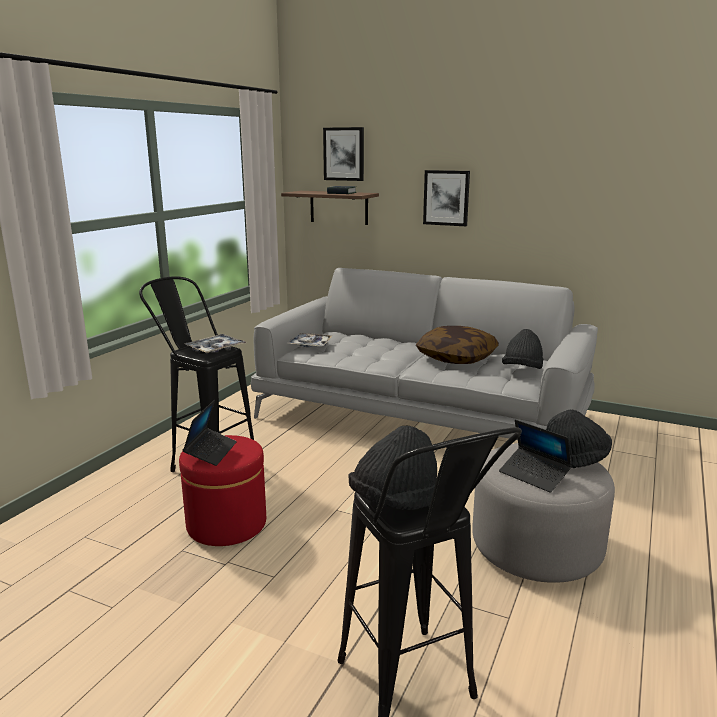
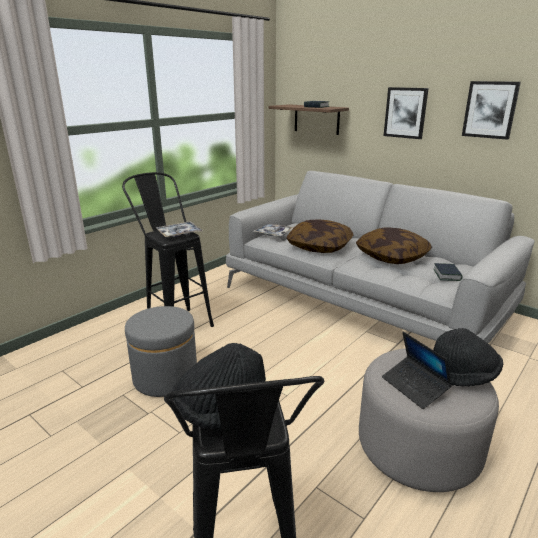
camera: 15 degrees right, 5 degrees up
(211, 452) = (151, 320): laptop -> none
(226, 524) = (165, 377): red ottoman -> grey ottoman
(344, 154) = (323, 73): picture -> picture (490, 110)
(371, 354) = (319, 246): none -> pillow
(522, 370) = (447, 275): black hat -> book

